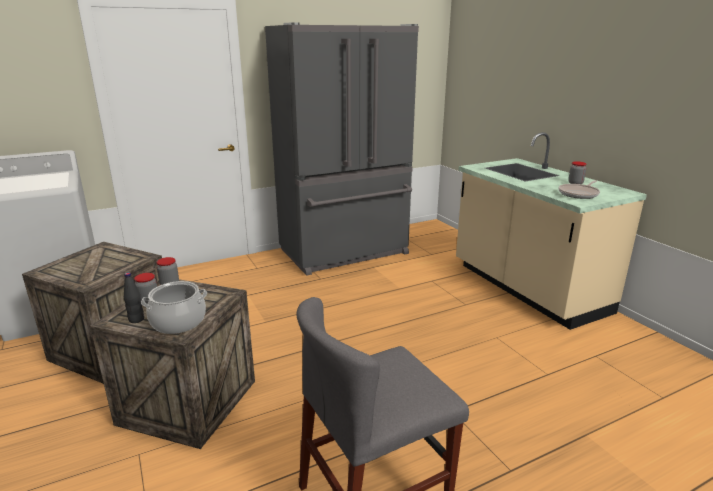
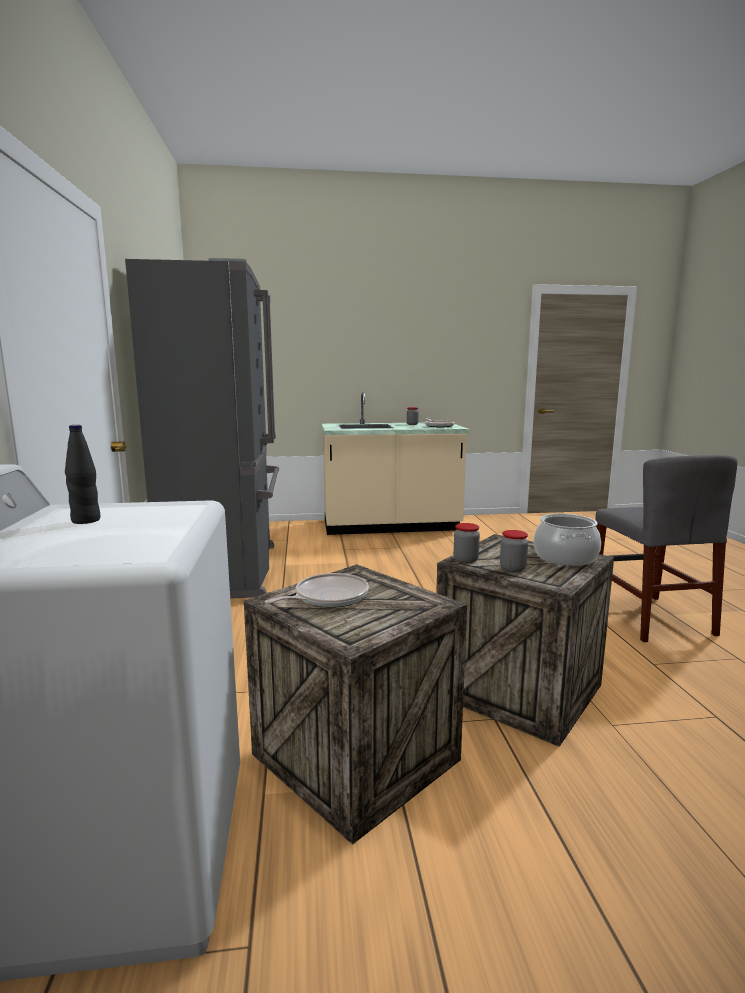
camera: 70 degrees left, 10 degrees down
(102, 257) = (328, 597): none -> frying pan
(136, 320) = (559, 574): black bottle -> black bottle (86, 520)

